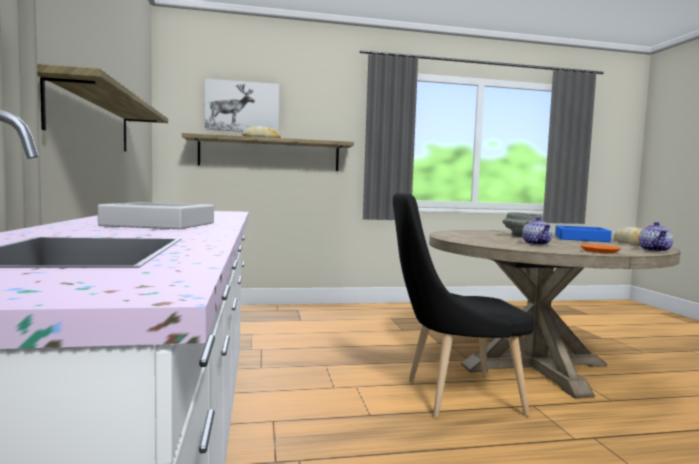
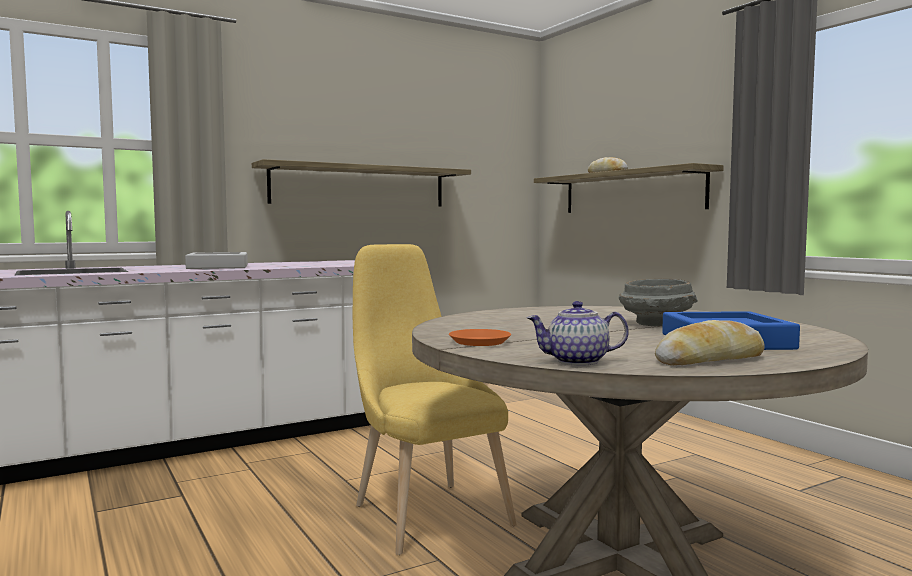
camera: 70 degrees right, 0 degrees up
(242, 107) = (606, 134): picture -> none
(454, 396) = (425, 512): black chair -> yellow chair
(537, 244) = (528, 327): teapot -> none

